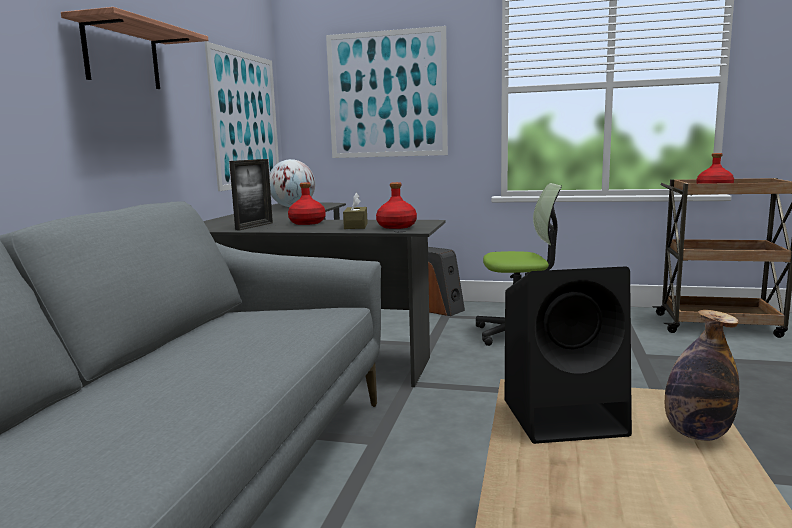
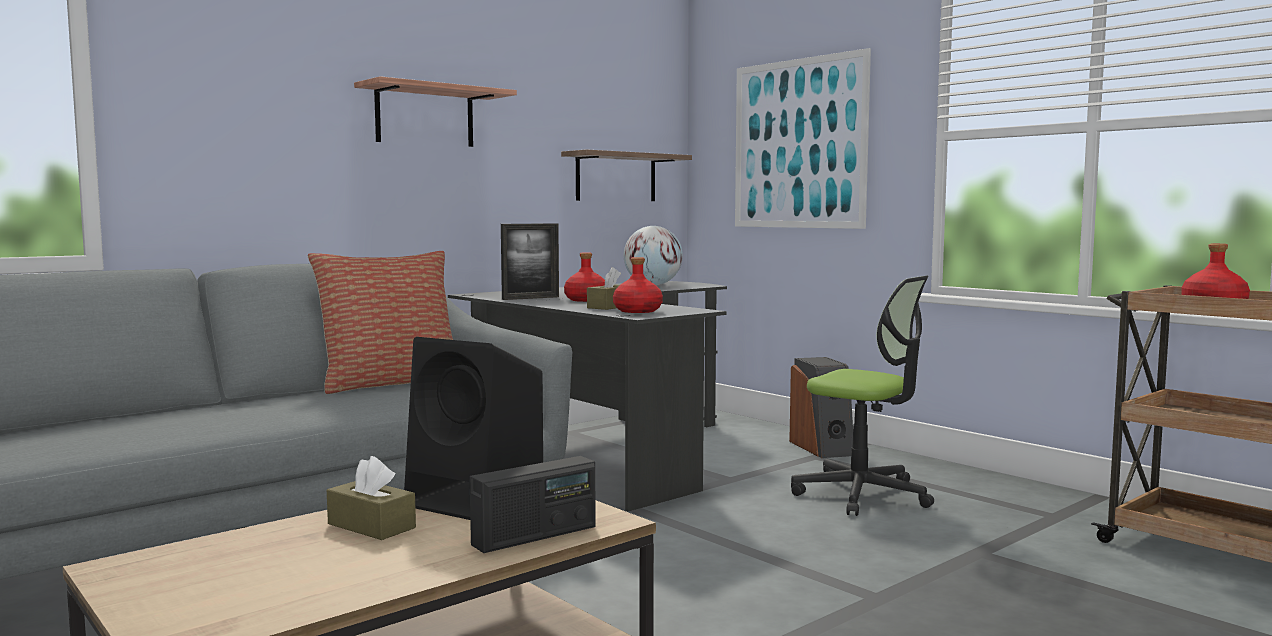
camera: 35 degrees right, 5 degrees down
(217, 324) = (390, 383): none -> pillow
(246, 120) = (616, 177): picture -> shelf
(572, 476) = (371, 526): none -> brown tissue box
(696, 434) = (535, 536): bottle -> radio

